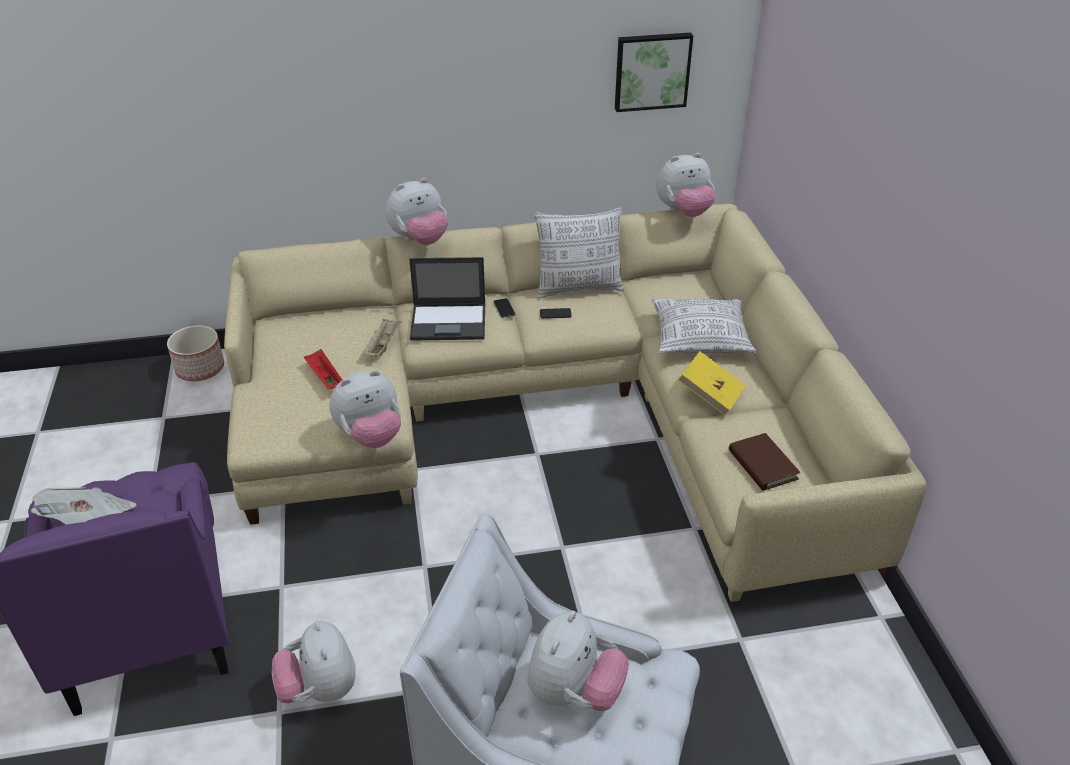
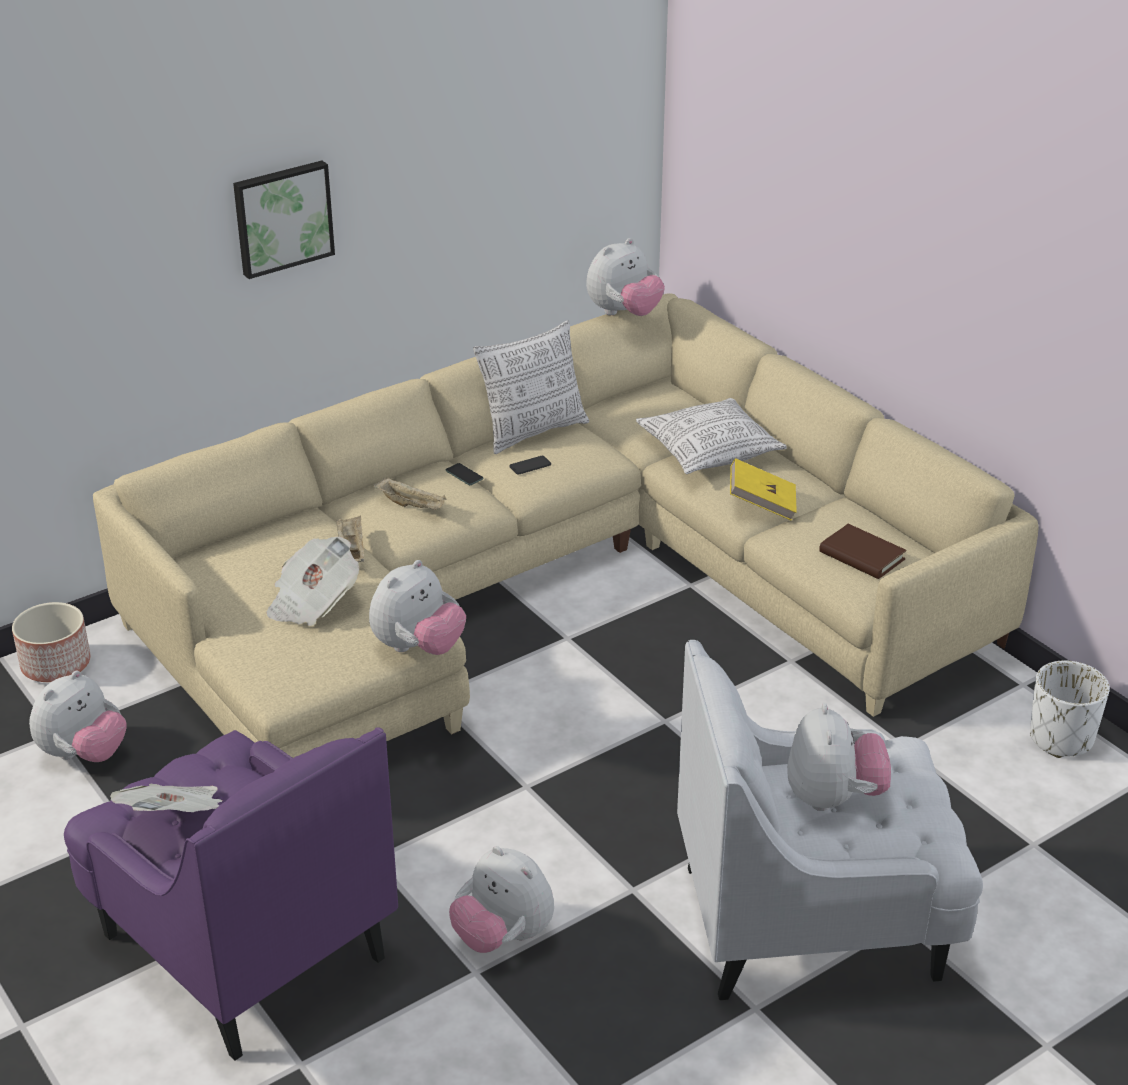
camera: 25 degrees left, 5 degrees down
(325, 378) = (312, 603): red tray -> newspaper
(420, 240) = (338, 413): plush toy -> plush toy (83, 754)
(449, 322) = (412, 505): laptop -> beige tray
(651, 71) = (562, 151): picture -> picture (282, 217)
(886, 682) = (1061, 738): none -> white planter

